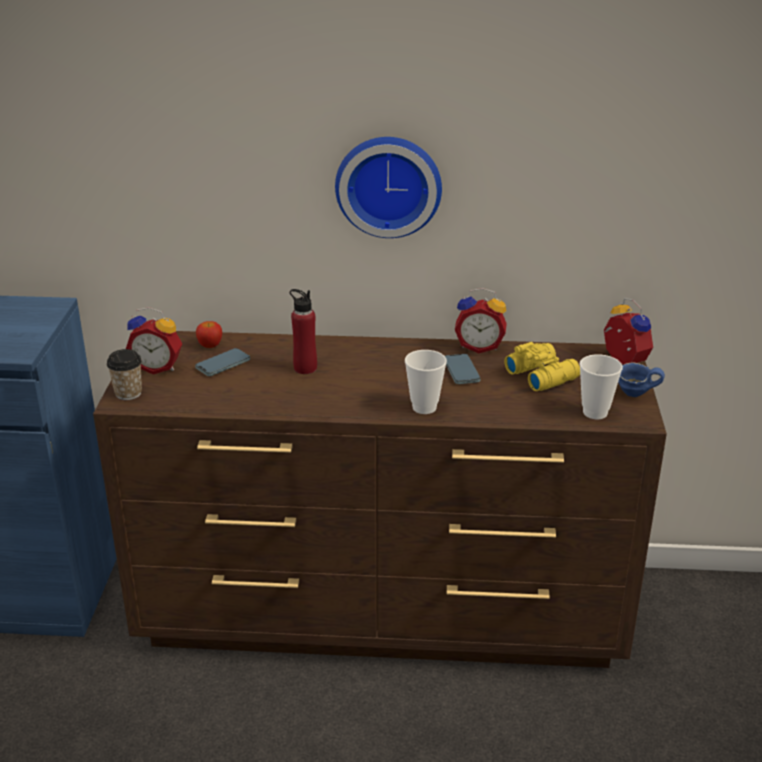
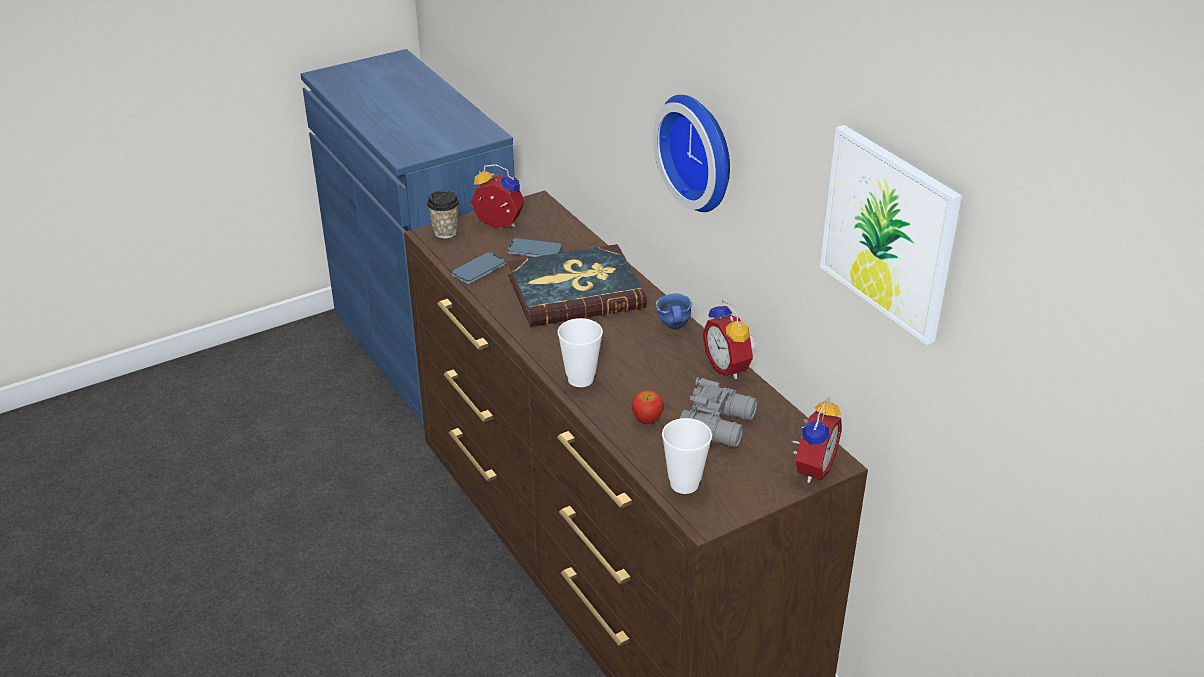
camera: 55 degrees right, 5 degrees up
(158, 367) = (497, 225): alarm clock -> alarm clock turned 135 degrees clockwise
(210, 345) = (558, 232): apple -> apple (647, 419)
(305, 368) = (575, 291): red bottle -> book
(461, 371) = (668, 375): phone -> phone (479, 270)
(541, 375) = (719, 424): yellow binoculars -> grey binoculars
(635, 396) = (749, 500): blue mug -> blue mug (672, 327)
(637, 150) = (889, 232): none -> picture

